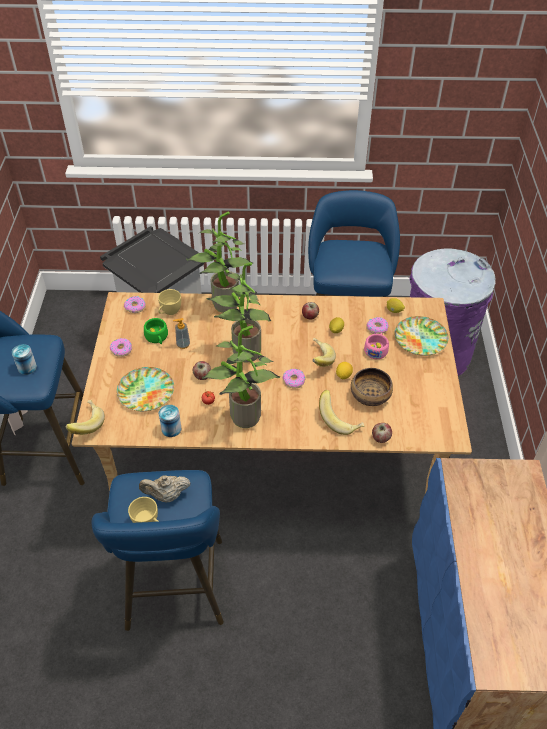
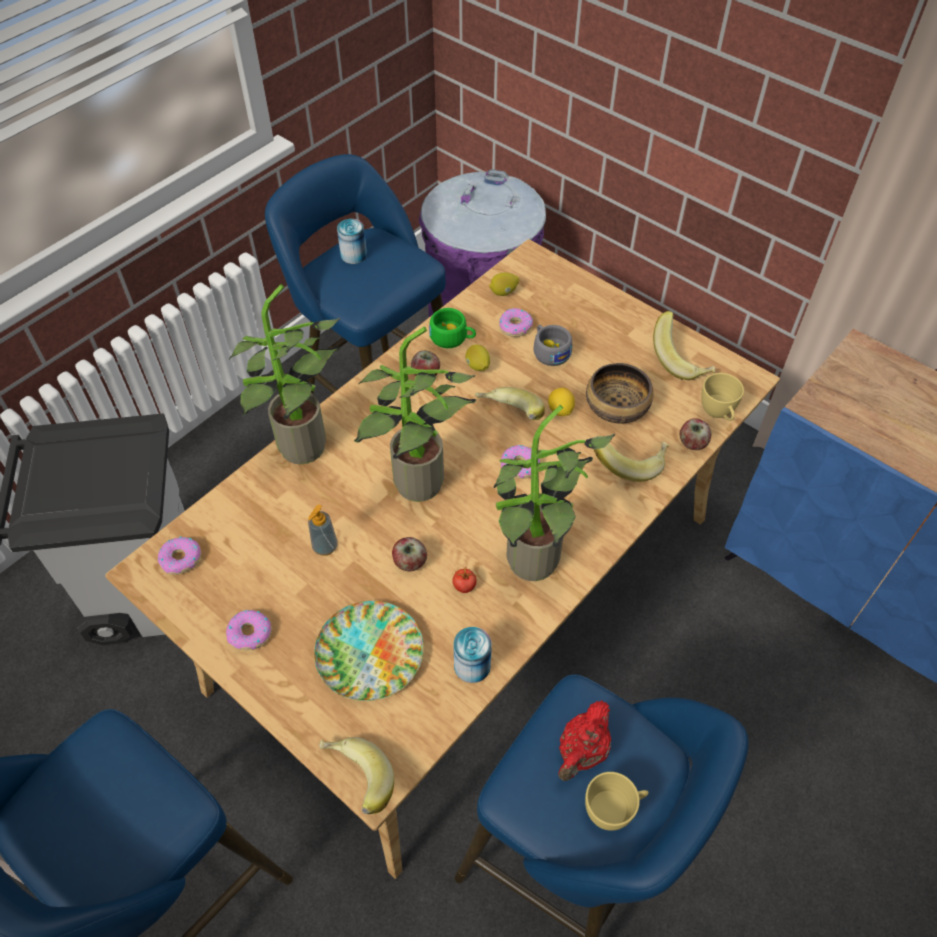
camera: 50 degrees left, 5 degrees up
(27, 367) = (132, 801): can -> can (353, 255)
(157, 338) = (276, 570): green cup -> green cup (452, 338)
(166, 495) = (582, 752): beige teapot -> red teapot
(169, 312) = (241, 522): yellow cup -> yellow cup (718, 413)
(376, 349) = (549, 351): pink cup -> grey cup
(420, 338) = (573, 301): plate -> none
(432, 403) = (681, 360): none -> banana

